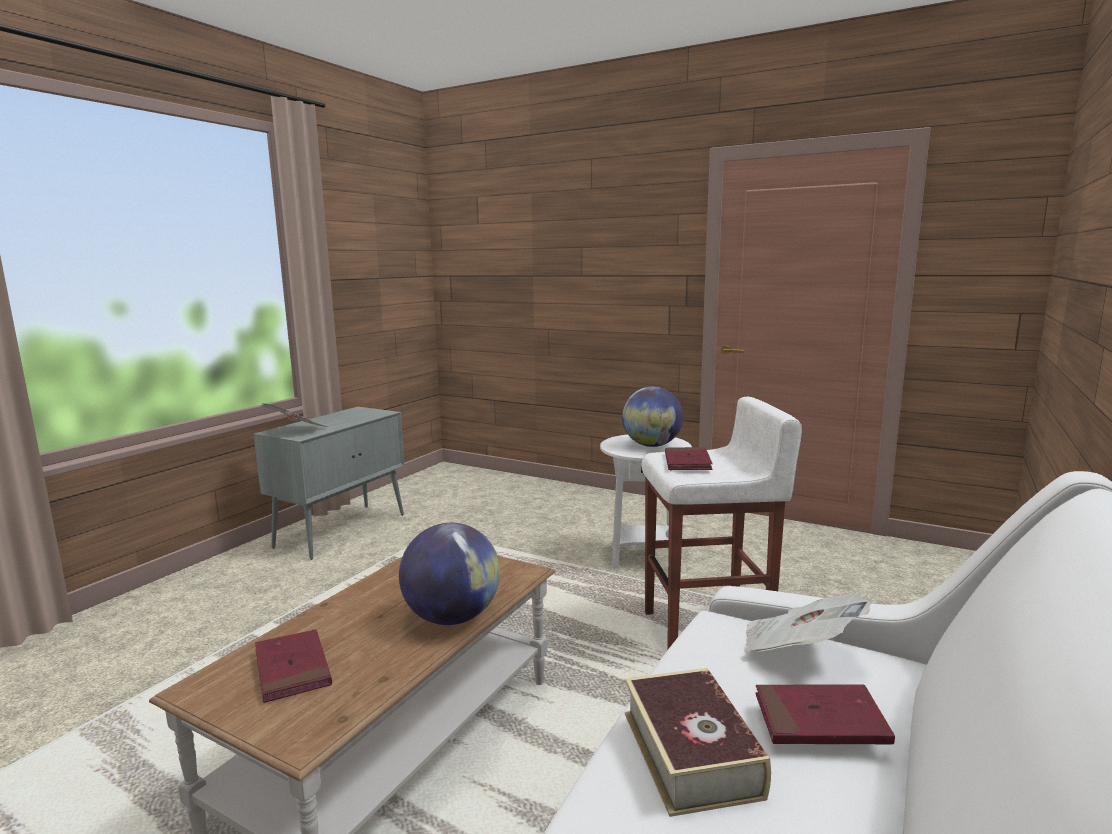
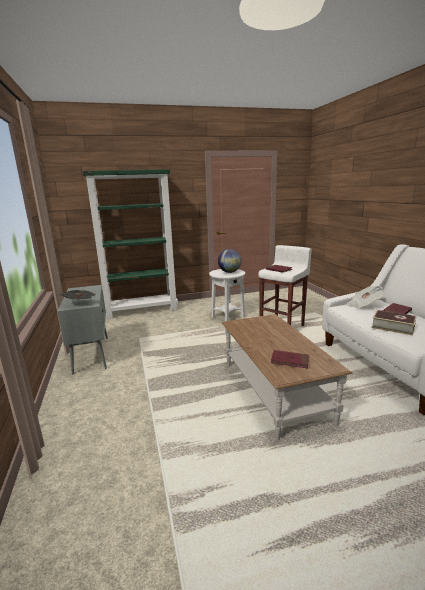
camera: 45 degrees left, 5 degrees up
(452, 617) = (288, 333): globe -> none
(534, 488) = (142, 310): none -> green bookcase

